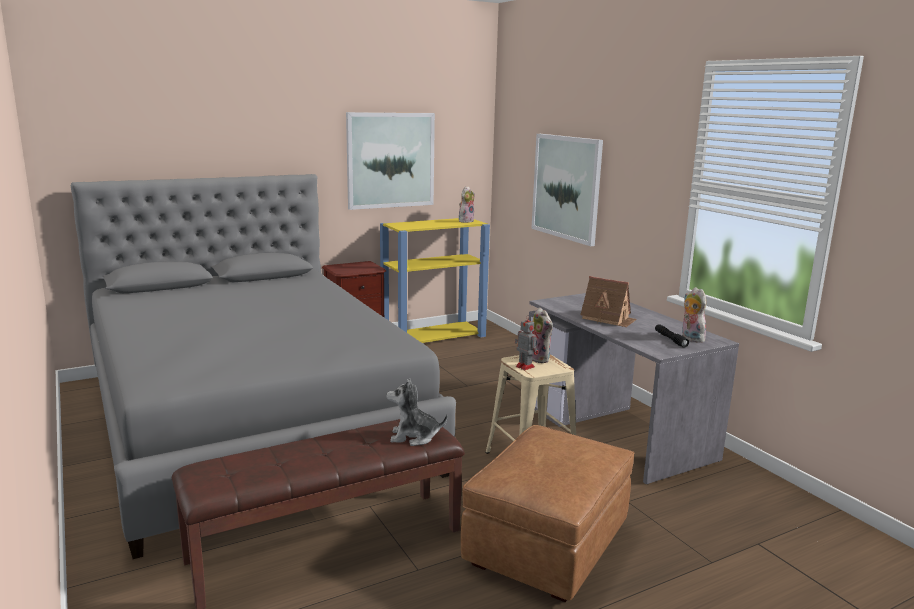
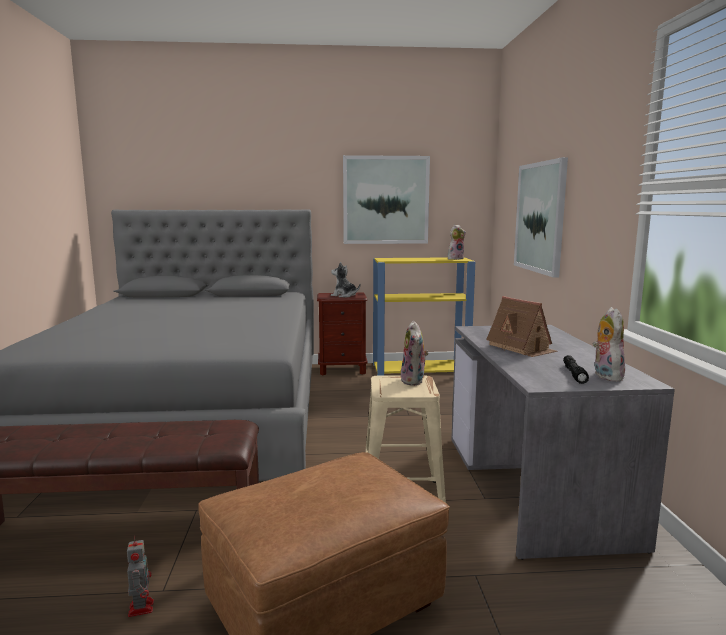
camera: 25 degrees right, 5 degrees down
(414, 437) = (203, 438): plush toy -> plush toy (344, 296)
(524, 366) = (385, 386): toy robot -> toy robot (141, 607)

